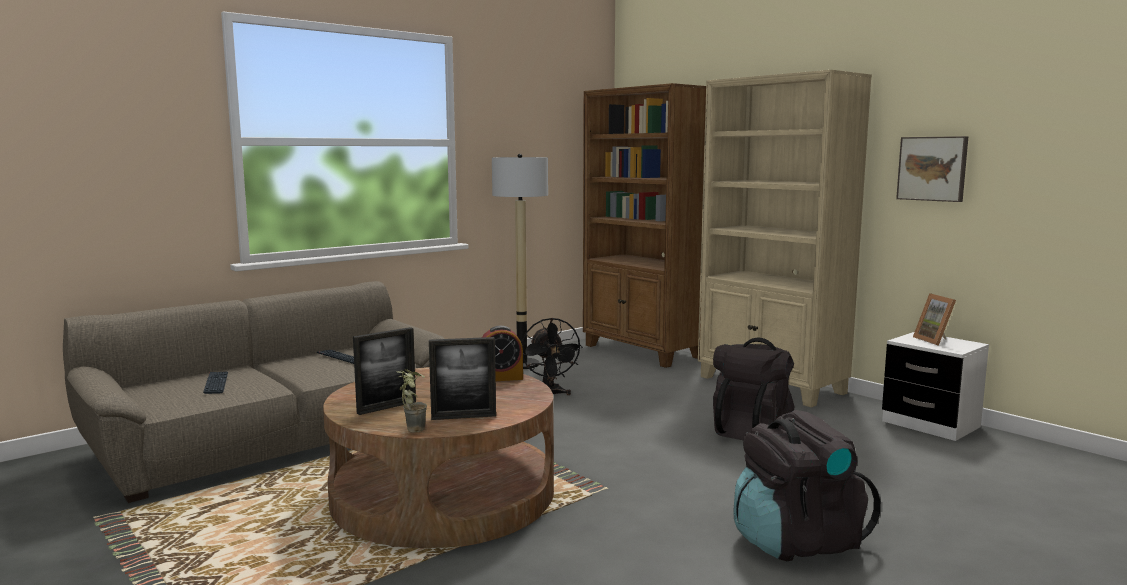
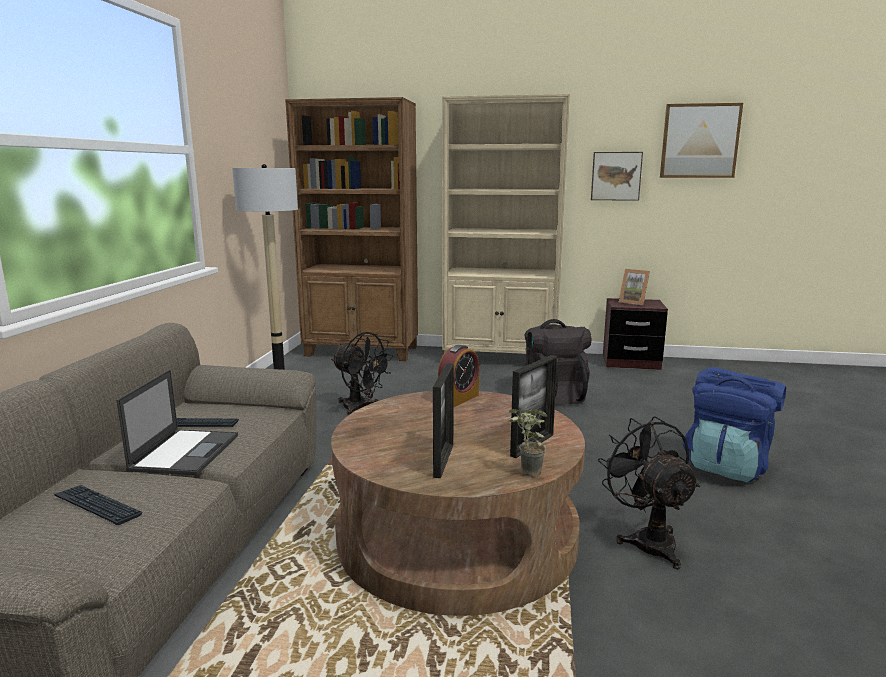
camera: 40 degrees left, 5 degrees up
(304, 370) = (185, 452): none -> laptop
(571, 554) = (647, 540): none -> black fan
(796, 541) = (727, 466): black backpack -> blue backpack
(930, 424) = (631, 362): white nightstand -> brown nightstand
(1053, 120) = (699, 141): none -> picture

